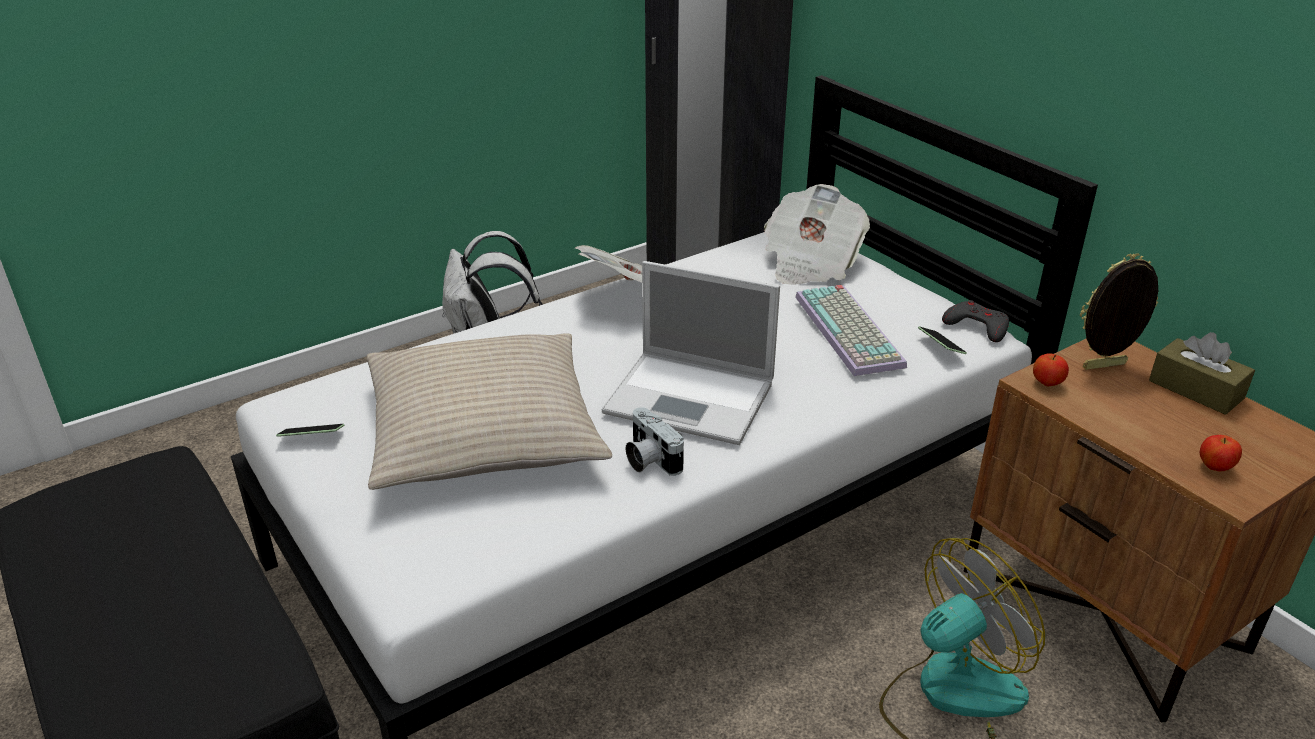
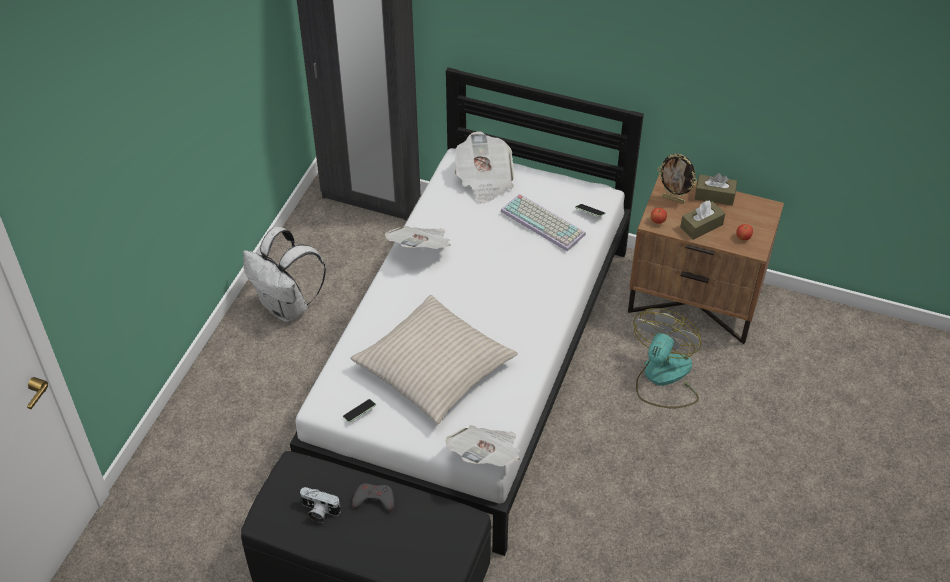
camera: 35 degrees left, 15 degrees up
(405, 588) = (486, 456): none -> newspaper
(649, 459) = (520, 344): camera -> camera (318, 511)
(693, 398) = (508, 300): laptop -> none
(977, 326) = (595, 190): grey game controller -> grey game controller (374, 499)
(1105, 367) = (673, 199): picture frame -> picture frame turned 105 degrees counterclockwise
(1133, 420) = (701, 226): none -> brown tissue box

